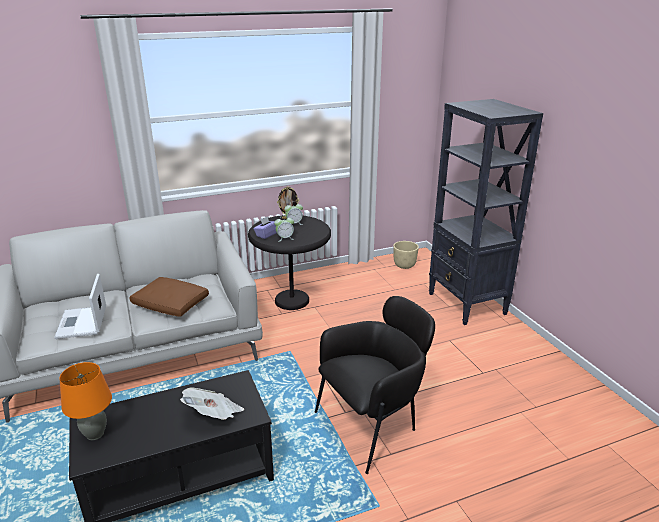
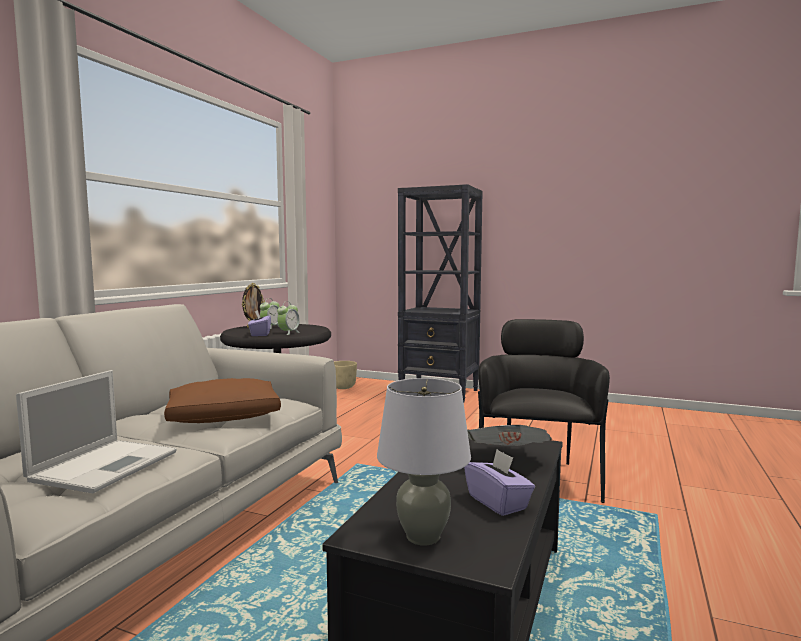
camera: 45 degrees left, 20 degrees down
(82, 323) = (106, 465): laptop -> laptop turned 105 degrees counterclockwise
(95, 434) = (423, 536): orange table lamp -> grey table lamp
(150, 438) = (498, 502): none -> purple tissue box

